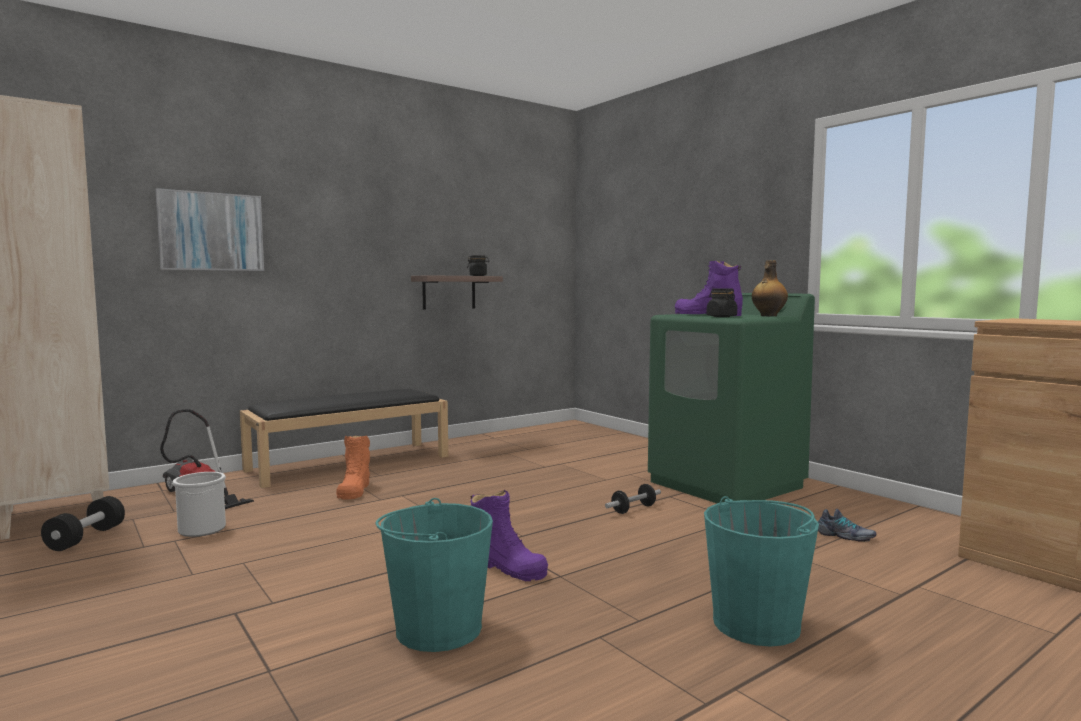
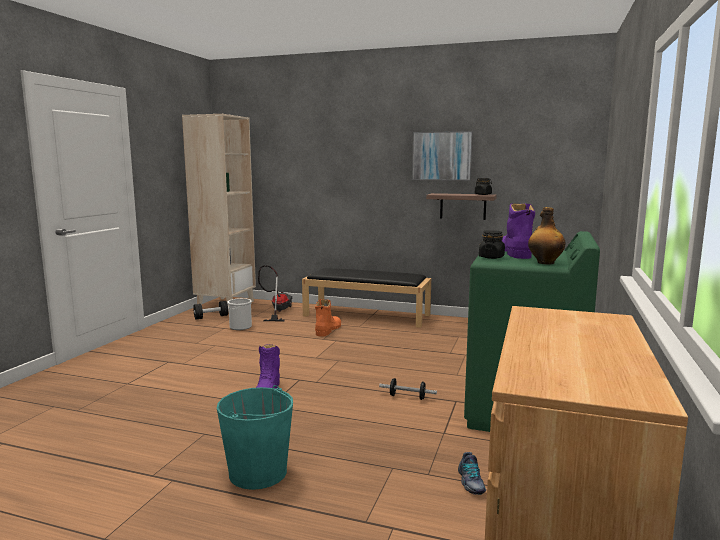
camera: 55 degrees right, 5 degrees up
(211, 231) = (309, 166): picture -> picture (442, 156)
(354, 490) = (328, 330): orange boot -> orange boot turned 150 degrees clockwise
(438, 629) = (183, 398): turquoise bucket -> none

